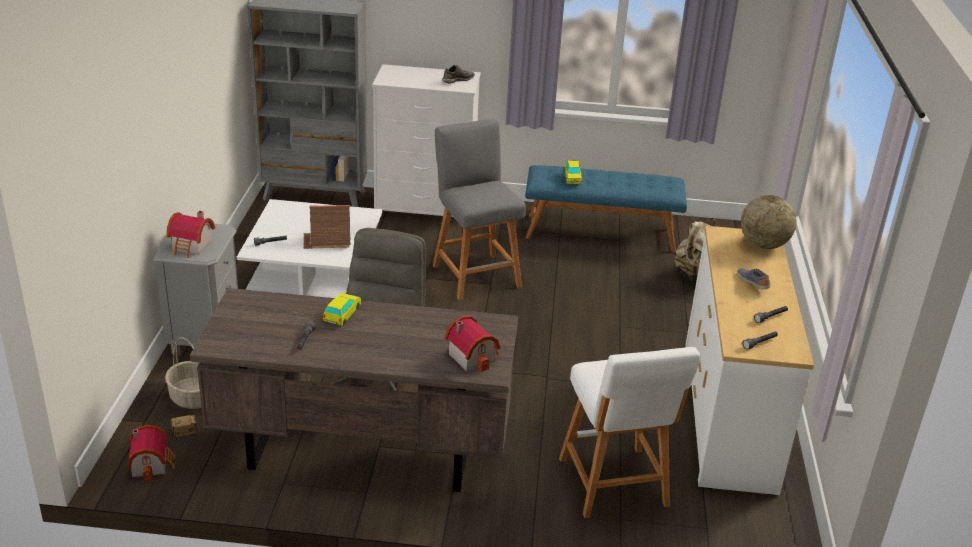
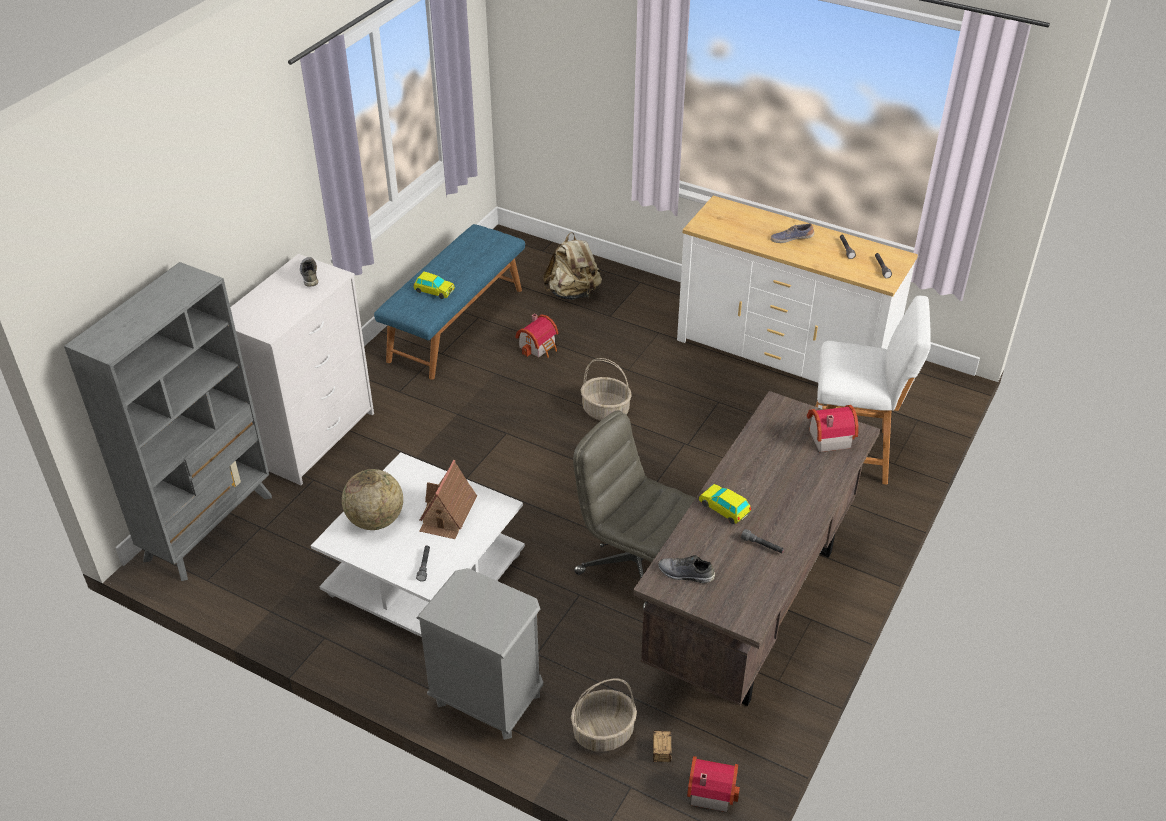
camera: 65 degrees left, 10 degrees up
(192, 247) = (494, 614): toy house -> toy house (539, 346)
(253, 308) = (685, 574): none -> grey shoe
(474, 273) = (479, 438): grey stool -> none
(556, 326) = (606, 410): none -> basket
(763, 245) = (732, 211): globe -> globe (376, 520)

